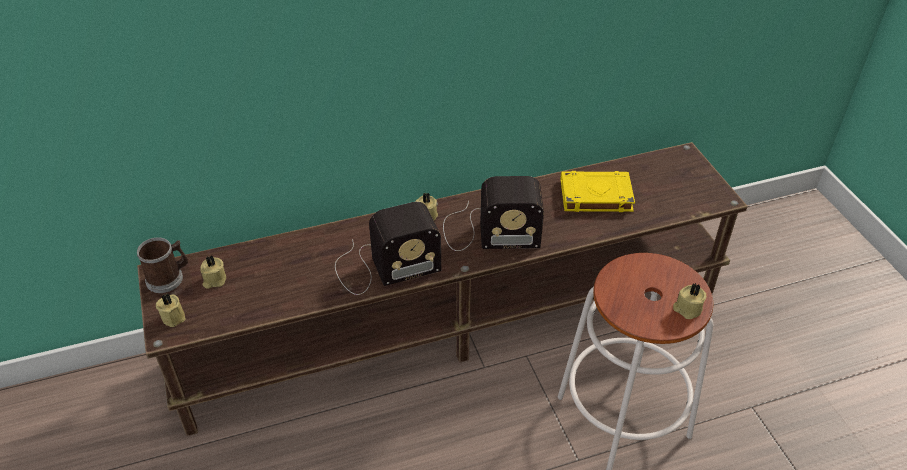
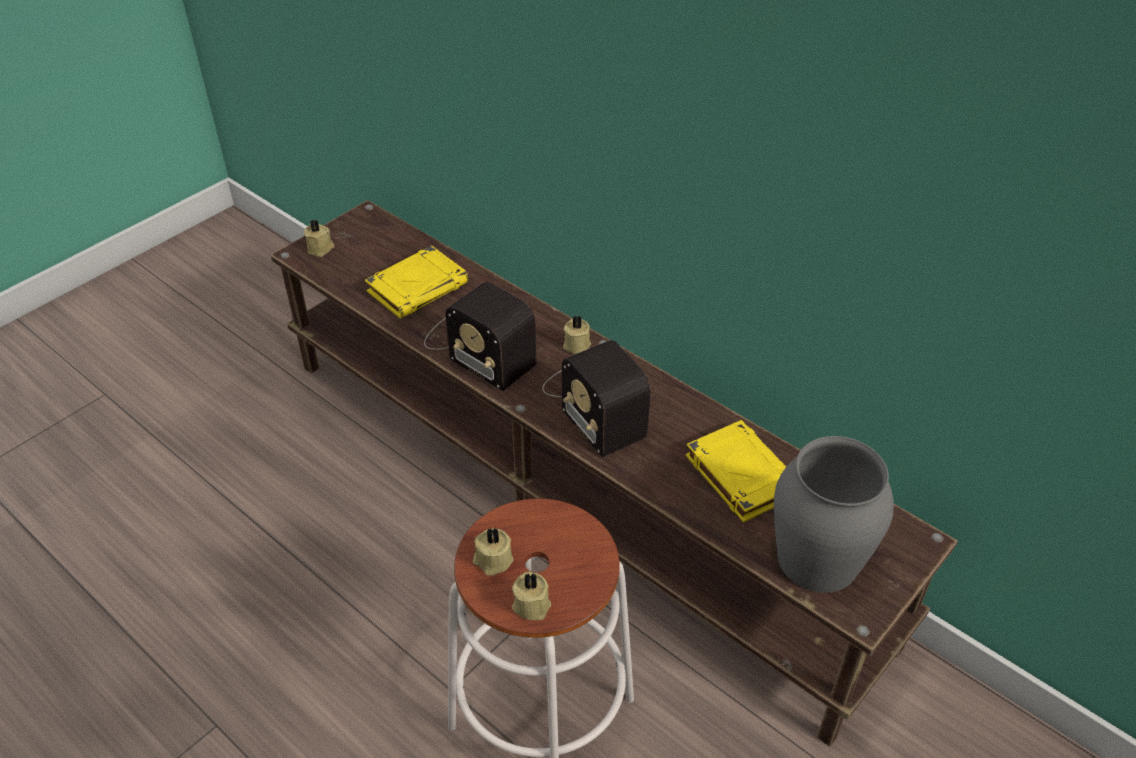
camera: 60 degrees right, 0 degrees up
(169, 278) = (362, 223): mug -> none
(214, 280) = (380, 249): beige candle -> beige candle (492, 560)
(285, 274) = (418, 287): none -> yellow book
(677, 196) = (818, 559): none -> grey vase

